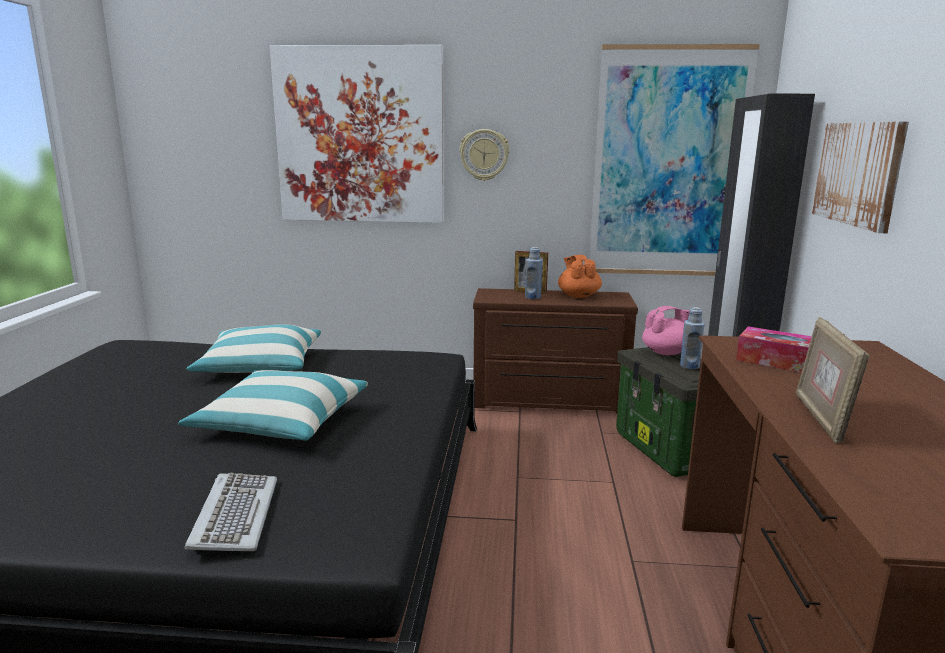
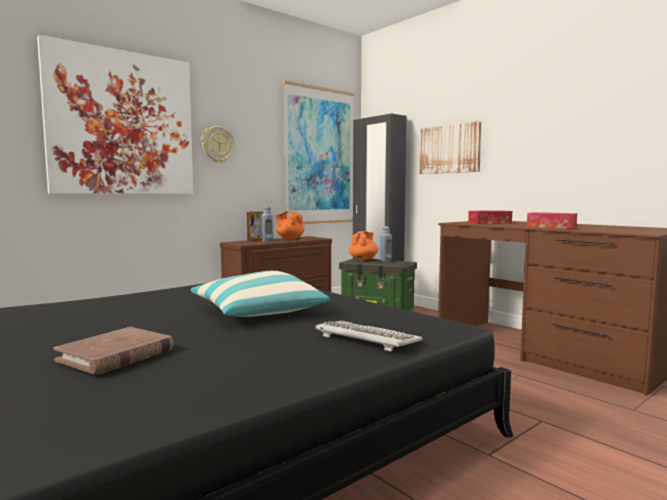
camera: 45 degrees left, 10 degrees down
(69, 438) = (116, 355): none -> brown book
(260, 365) = (141, 301): pillow -> none
(666, 352) = (363, 259): pink teapot -> orange teapot
(821, 418) = (551, 227): picture frame -> tissue box

